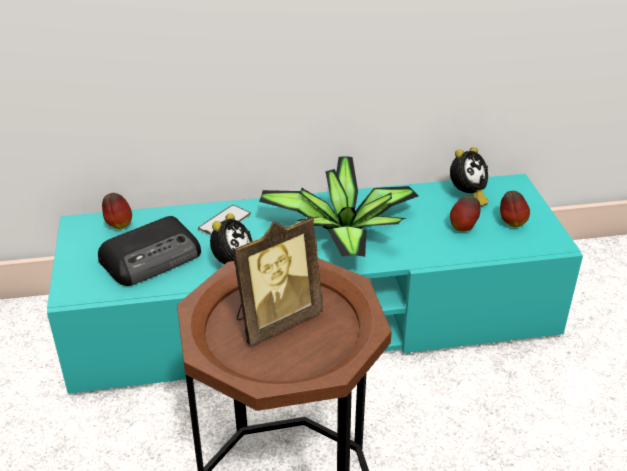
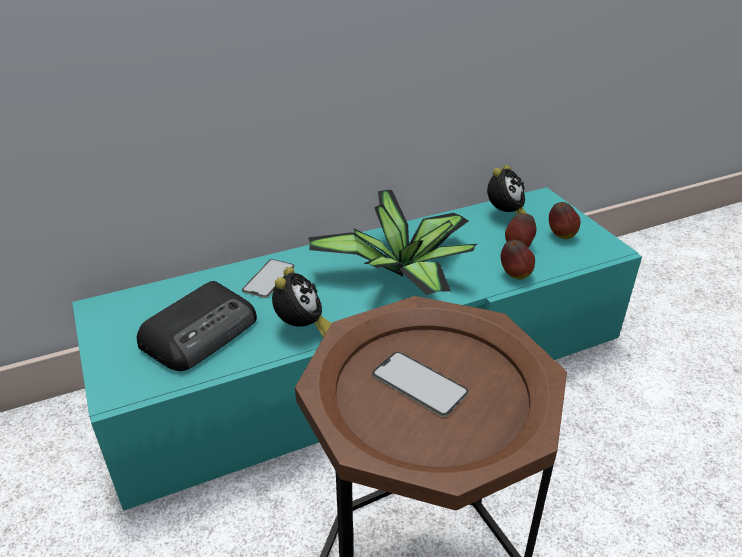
camera: 15 degrees left, 0 degrees up
(118, 225) = (147, 301): apple -> apple (514, 275)
(275, 320) = (419, 383): picture frame -> phone

